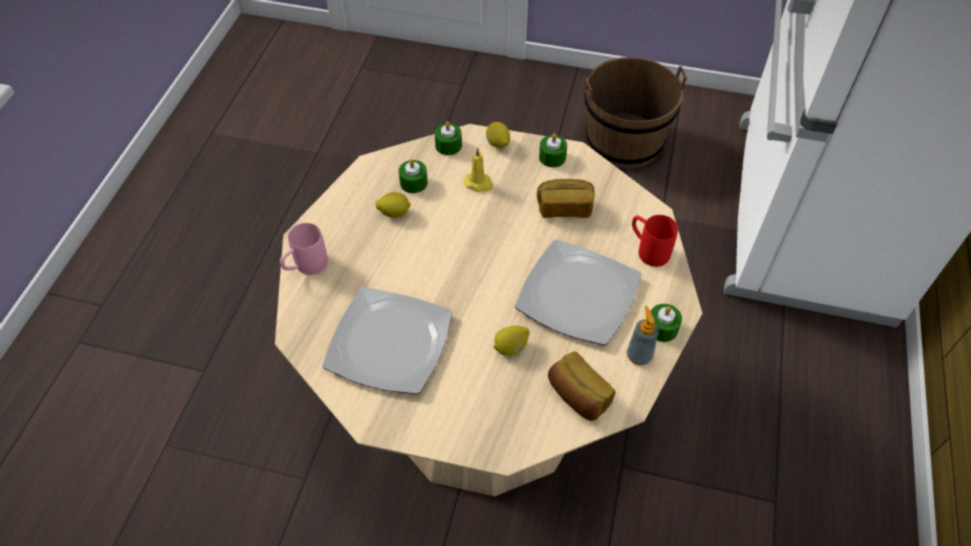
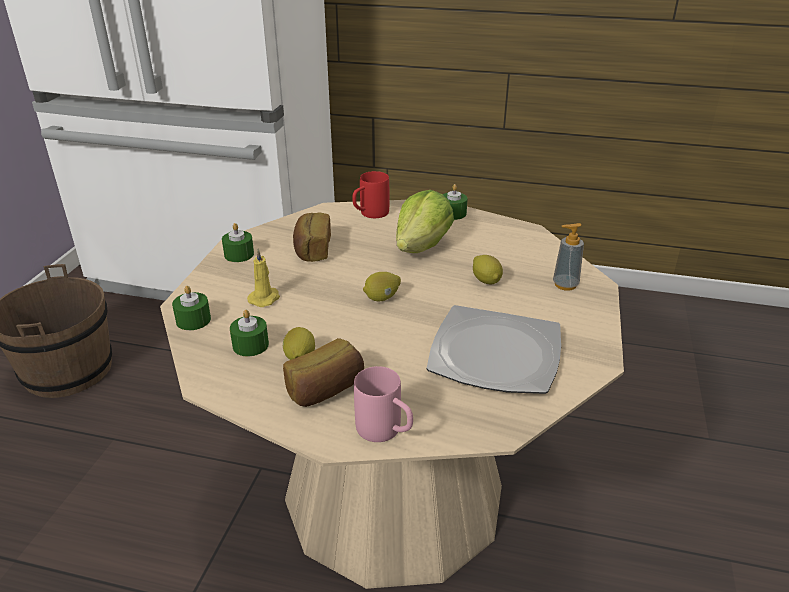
camera: 90 degrees left, 20 degrees down
(498, 144) = (205, 286): lemon -> lemon (382, 298)
(577, 396) = (529, 250): bread -> bread (326, 390)
(578, 296) = (422, 246): plate -> lettuce
(639, 356) = (482, 223): soap dispenser -> soap dispenser (565, 285)

